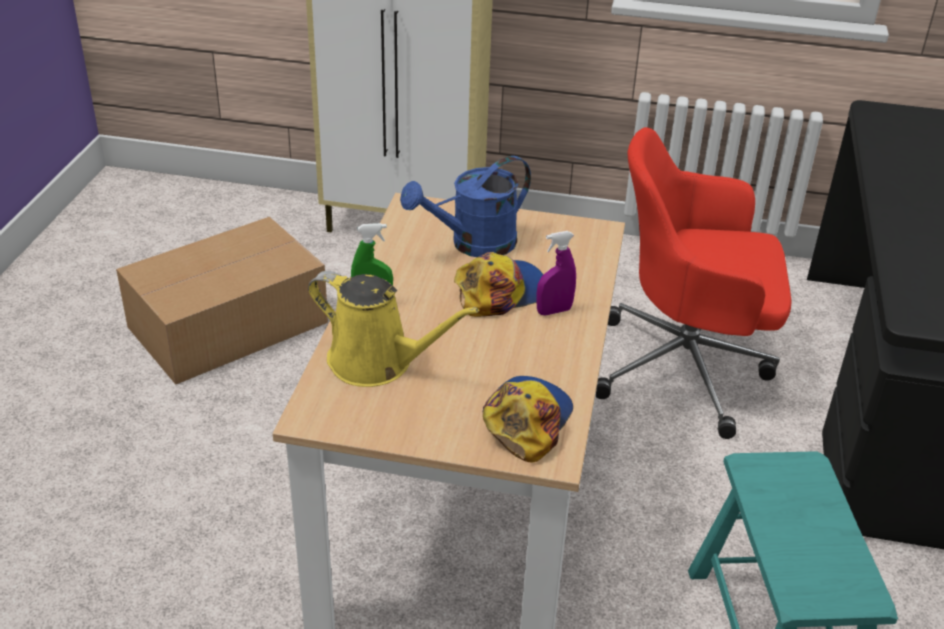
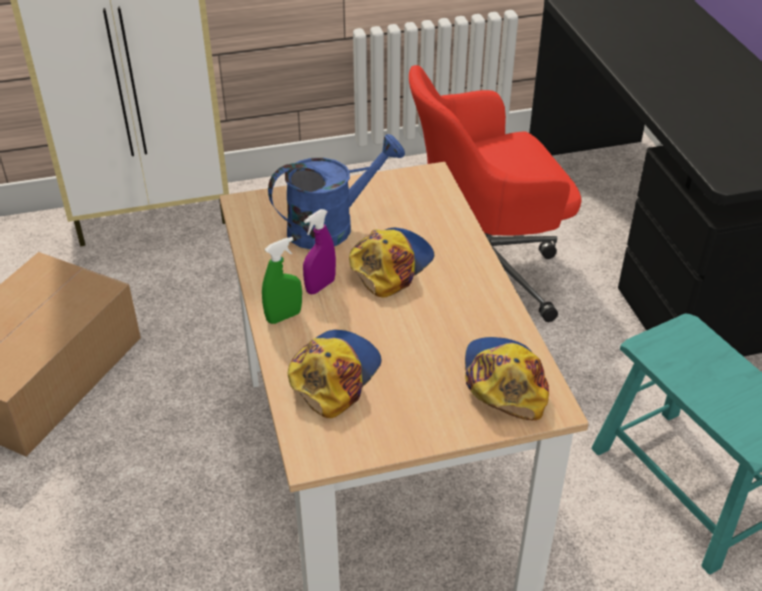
camera: 25 degrees left, 5 degrees up
(377, 362) = (334, 375): yellow watering can -> cap
(473, 244) = (331, 225): blue watering can -> blue watering can turned 150 degrees counterclockwise
(554, 311) = (449, 267): purple spray bottle -> purple spray bottle (320, 286)

